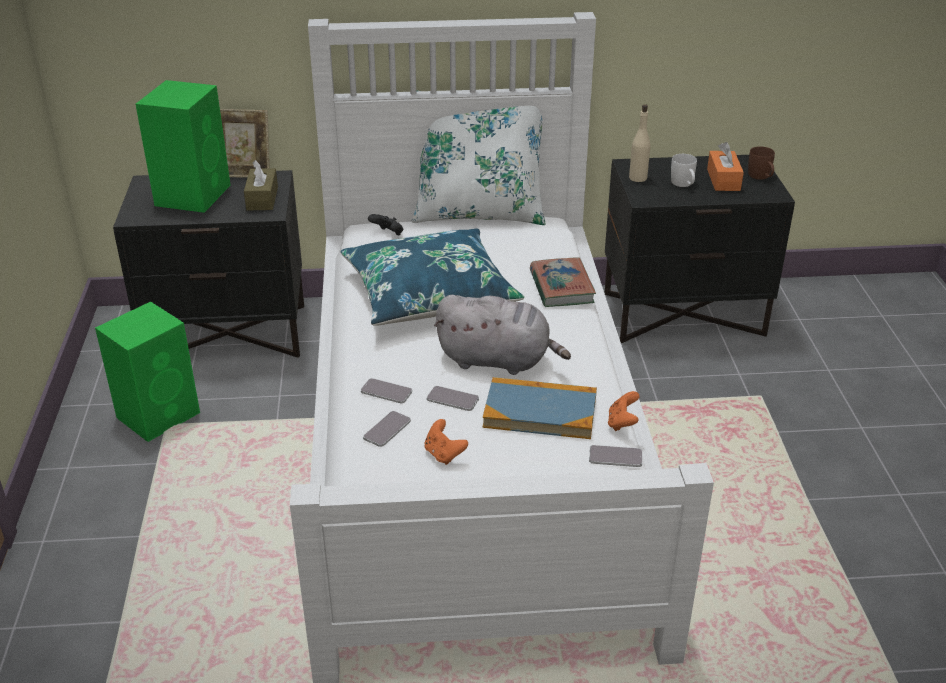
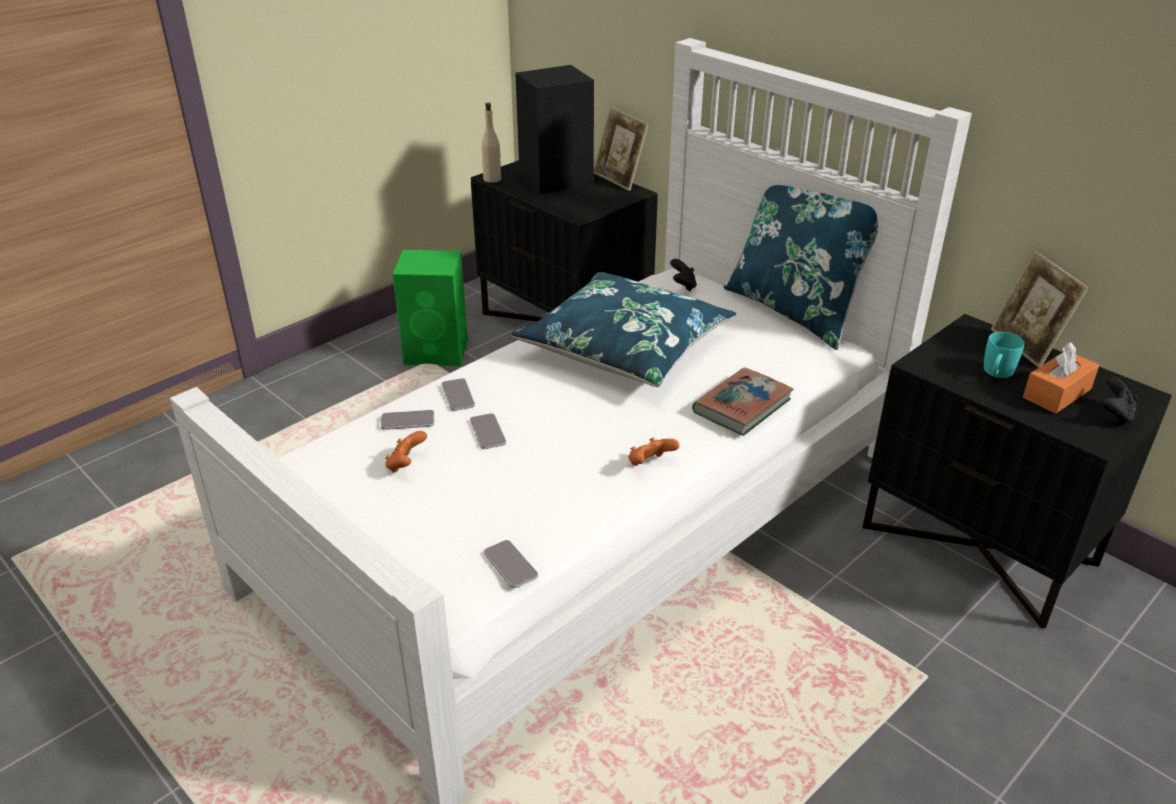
camera: 50 degrees right, 0 degrees up
(194, 194) = (558, 179): green speaker -> black speaker
(262, 198) = (595, 203): brown tissue box -> none
(479, 213) = (796, 310): white pillow -> blue pillow
(498, 360) = (575, 428): grey plush toy -> none
(540, 412) = (526, 487): book -> none
(622, 423) = (570, 545): orange game controller -> orange game controller (650, 464)
(638, 178) = (955, 342): beige bottle -> beige bottle (492, 179)
(670, 162) = (1026, 346): none -> picture frame
(683, 184) = (996, 374): white mug -> turquoise mug
(761, 177) = (1114, 415): brown mug -> black game controller

